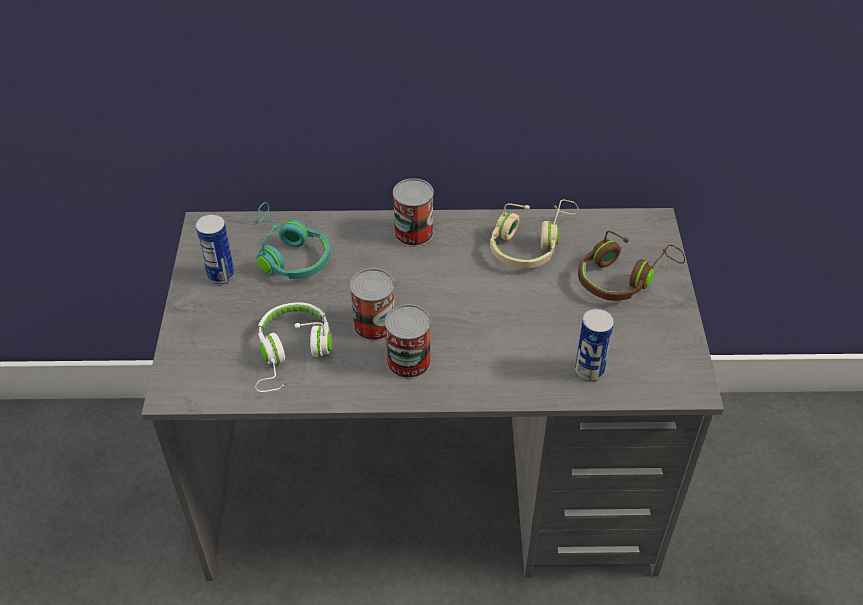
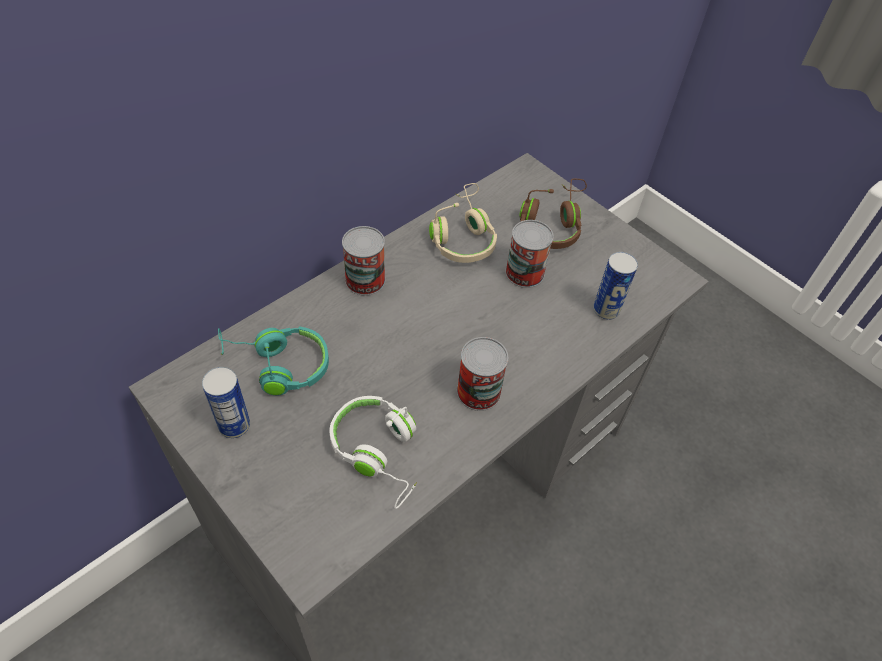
camera: 45 degrees left, 5 degrees up
(374, 325) = (419, 379): can -> can (524, 273)

